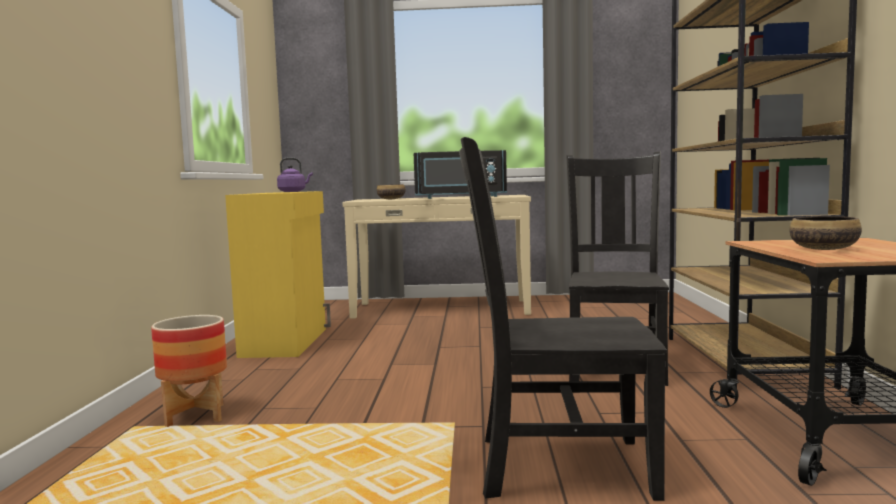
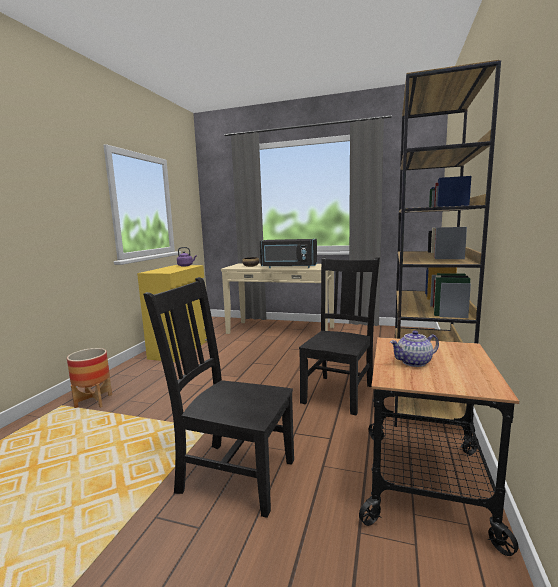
camera: 15 degrees right, 5 degrees up
(824, 249) = (414, 362): bowl -> teapot

